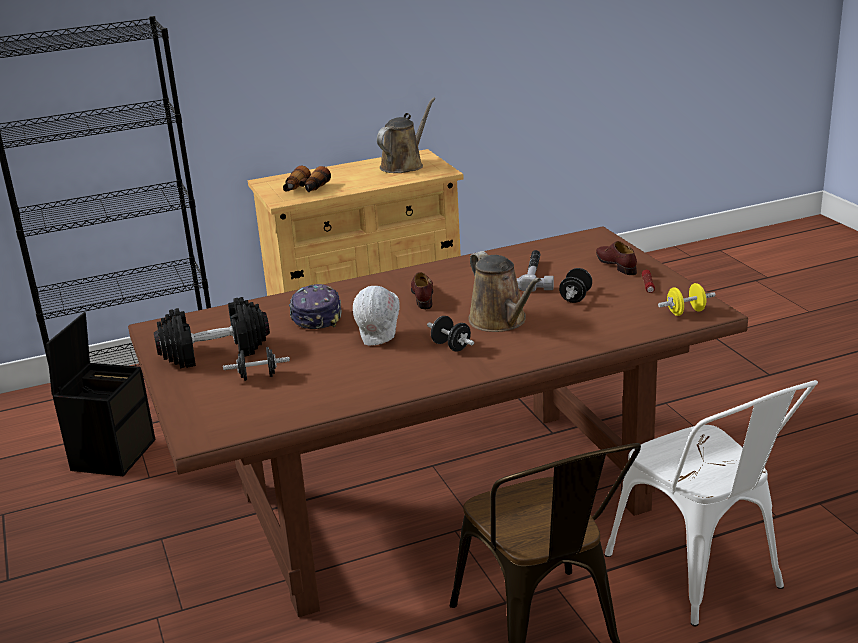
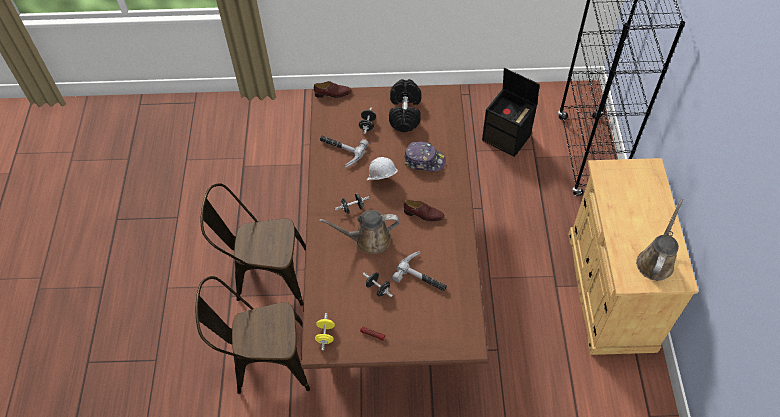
camera: 110 degrees right, 30 degrees up
(305, 189) = (621, 186): binoculars -> none
(334, 386) = (340, 151): none -> hammer
(404, 165) = (656, 261): brown watering can -> brown watering can turned 120 degrees counterclockwise
(616, 264) = (414, 333): brown shoe -> brown shoe (333, 94)
(704, 576) = (265, 362): white chair -> brown chair

